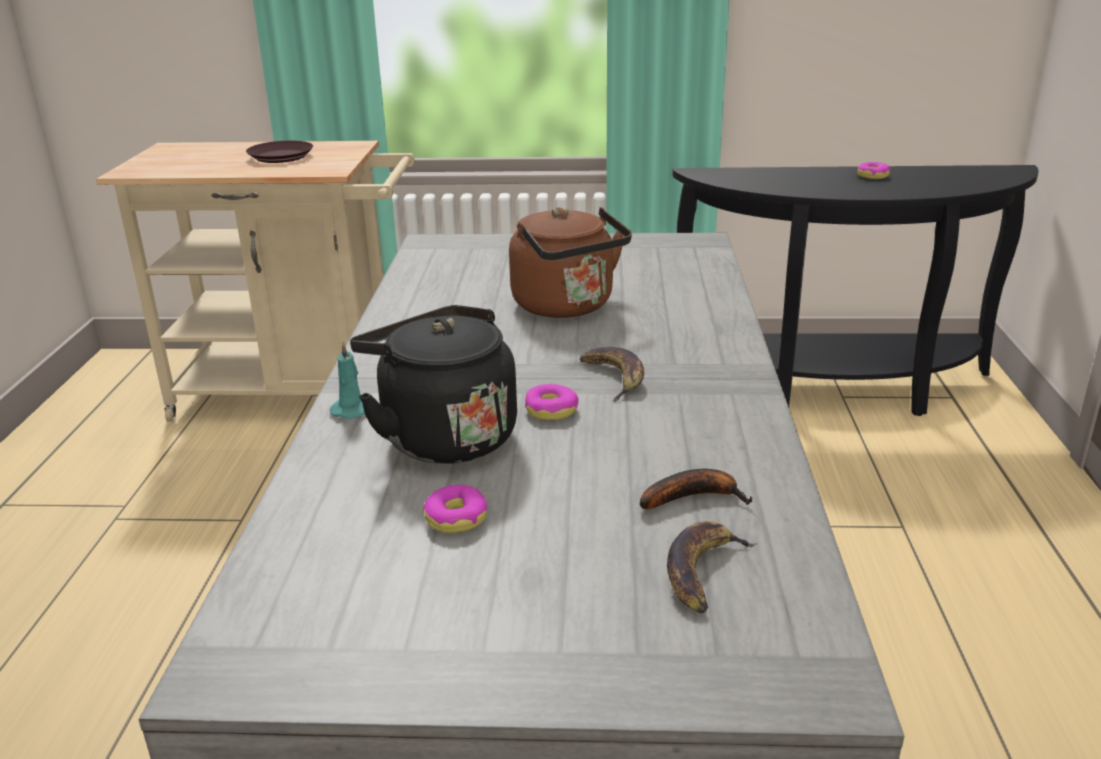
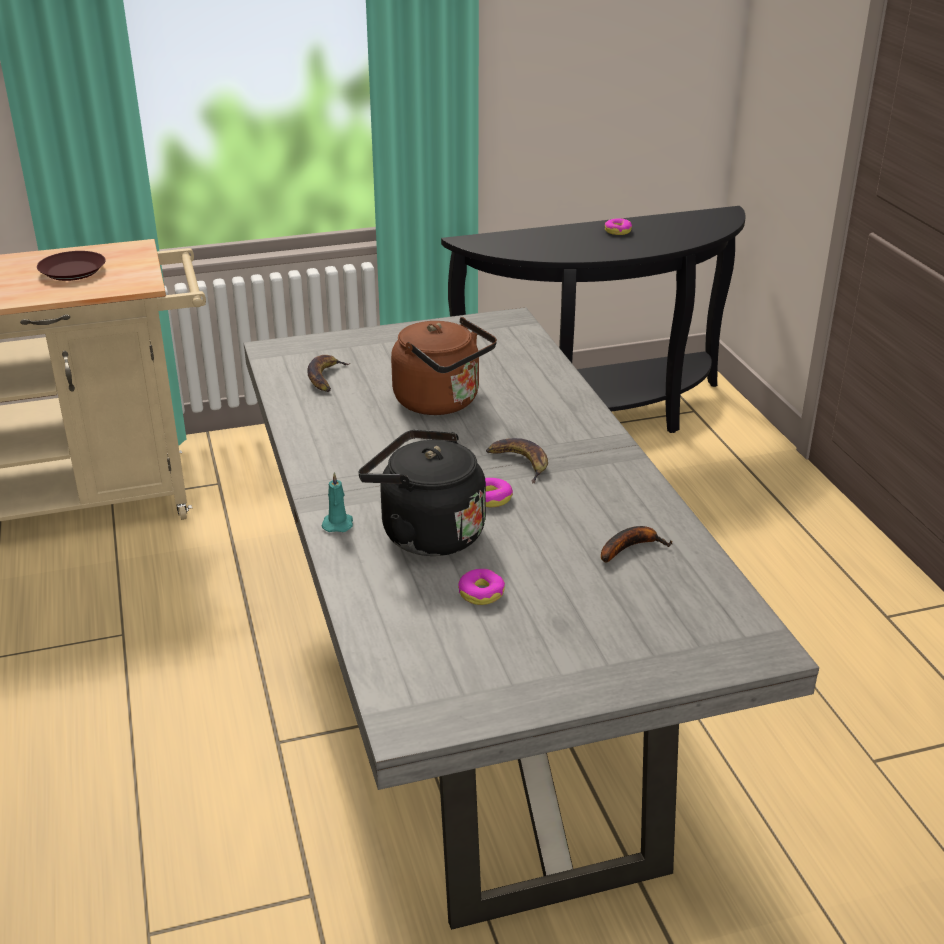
camera: 20 degrees left, 5 degrees up
(703, 571) = (664, 597): banana -> banana (325, 377)

